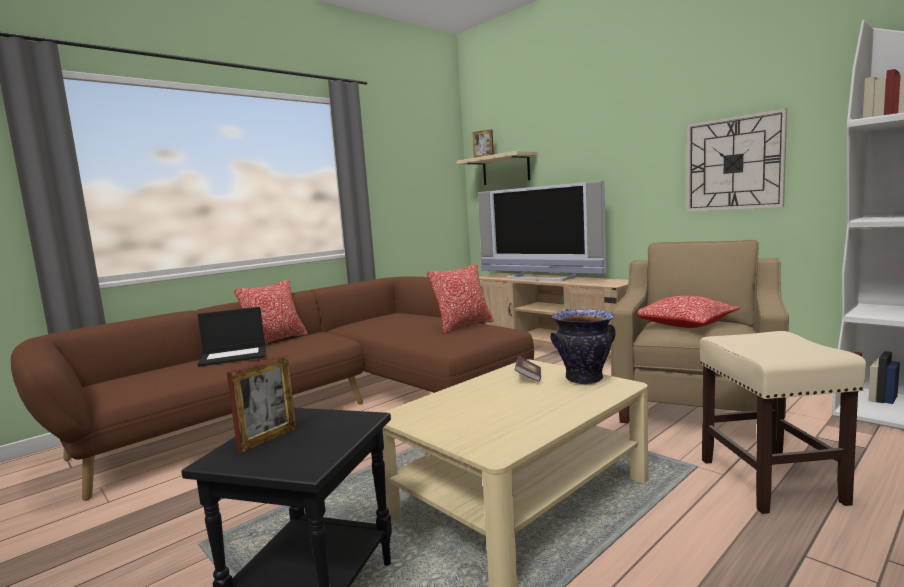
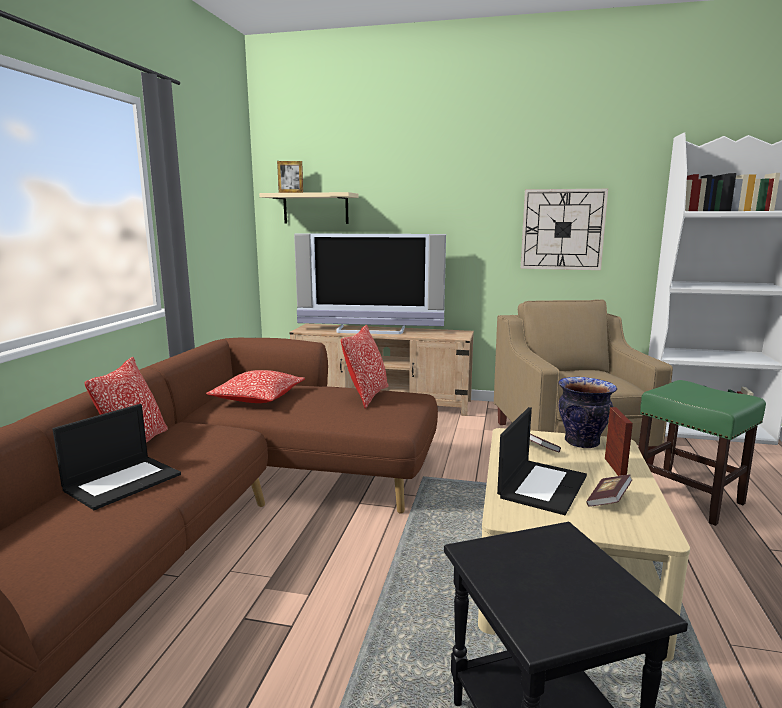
camera: 35 degrees left, 5 degrees up
(268, 439) = (531, 590): picture frame -> picture frame (615, 468)
(473, 401) = (542, 486): none -> laptop
(507, 421) = (608, 500): none -> book
(684, 324) = (575, 376): pillow -> pillow (258, 398)
(771, 481) = (689, 498): beige stool -> green stool

